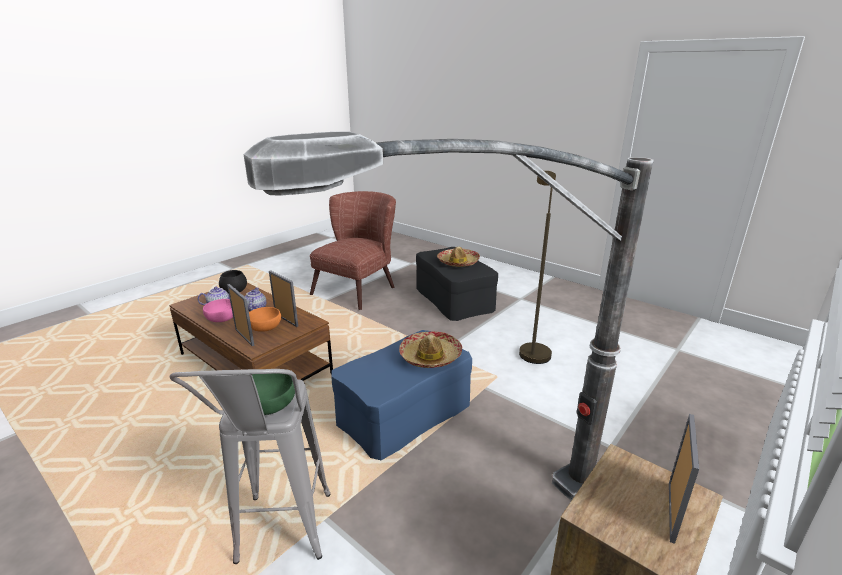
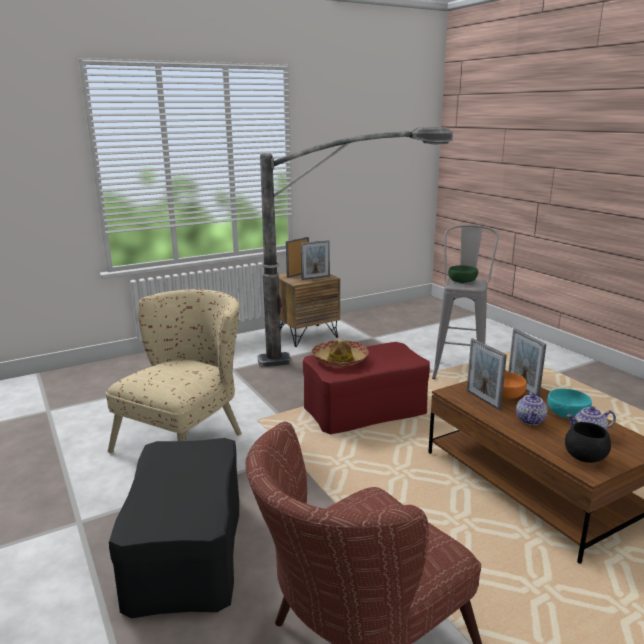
camera: 160 degrees left, 5 degrees down
(221, 318) = (568, 413): pink bowl -> turquoise bowl
(404, 413) = (365, 409): blue ottoman -> red ottoman
(458, 262) = (176, 480): hat -> none
(533, 350) = (187, 437): brown floor lamp -> beige armchair
(611, 498) = (315, 278): none -> picture frame

